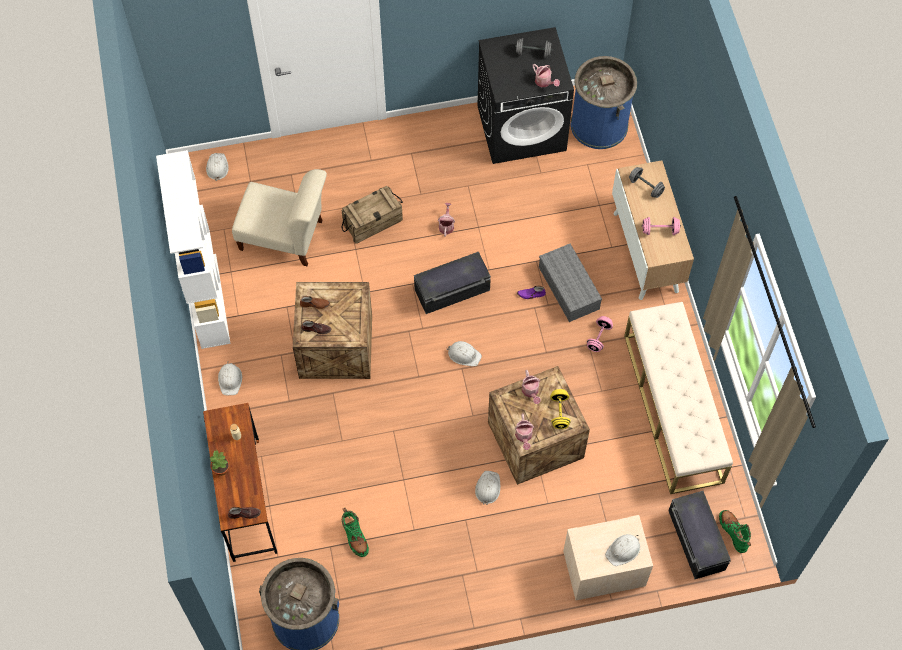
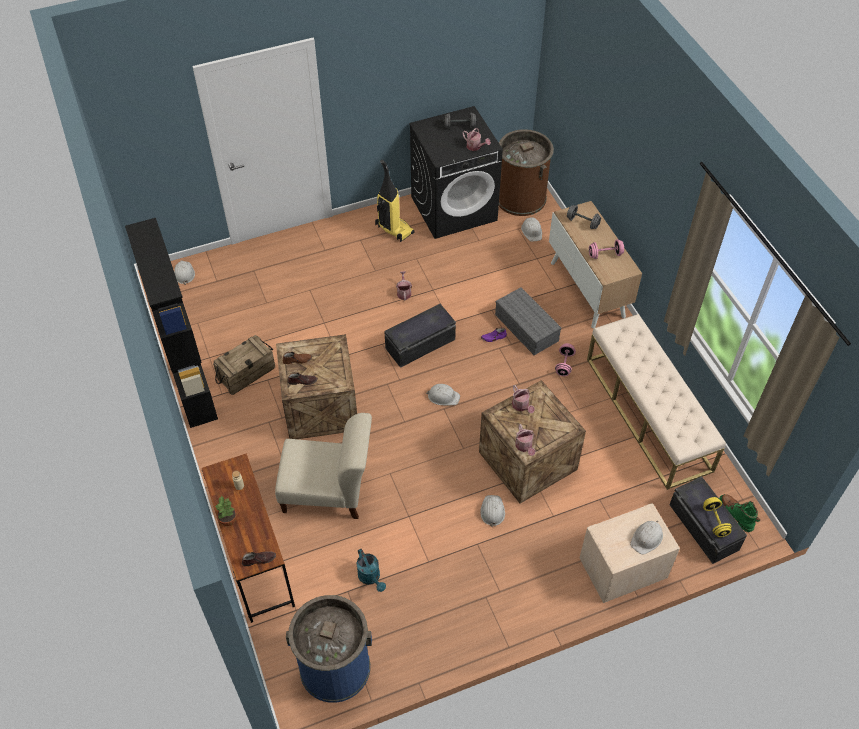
camera: 10 degrees left, 10 degrees down
(208, 300) = (191, 385): white bookcase -> black bookcase
(230, 379) = (222, 451): white hard hat -> white hard hat (532, 231)
(285, 237) = (256, 321): beige chair -> beige chair (328, 491)
(355, 537) = (371, 578): green boot -> turquoise watering can
(372, 222) = (336, 299): crate -> crate (246, 373)
(450, 145) = (393, 229): none -> vacuum cleaner
(559, 412) = (553, 420): yellow dumbbell -> yellow dumbbell (715, 521)
(599, 125) = (520, 197): blue trash can -> brown trash can

